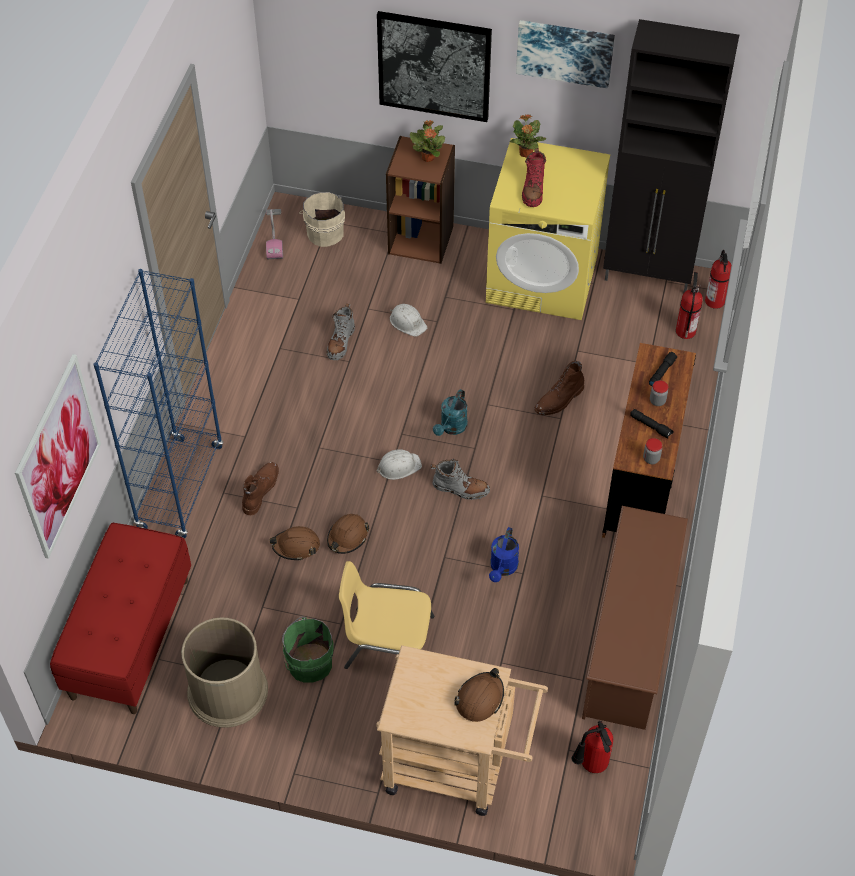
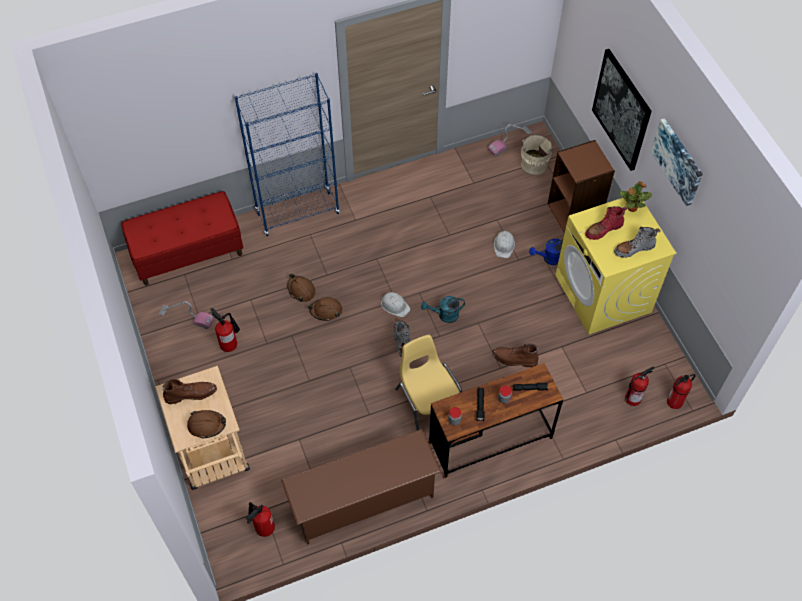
camera: 55 degrees right, 5 degrees up
(58, 457) = (177, 124): picture -> none
(227, 691) = (187, 317): brown trash can -> vacuum cleaner
(260, 490) = (325, 250): brown boot -> brown boot (191, 393)
(307, 663) = (230, 343): green bucket -> fire extinguisher
(341, 342) = (460, 222): grey boot -> grey boot (634, 249)
(387, 642) = (271, 373): yellow chair -> yellow chair (428, 399)
(428, 157) = (591, 164): potted plant -> none
(503, 568) = (364, 402): blue watering can -> blue watering can (549, 258)
(648, 276) = (660, 351): black cabinet -> none

